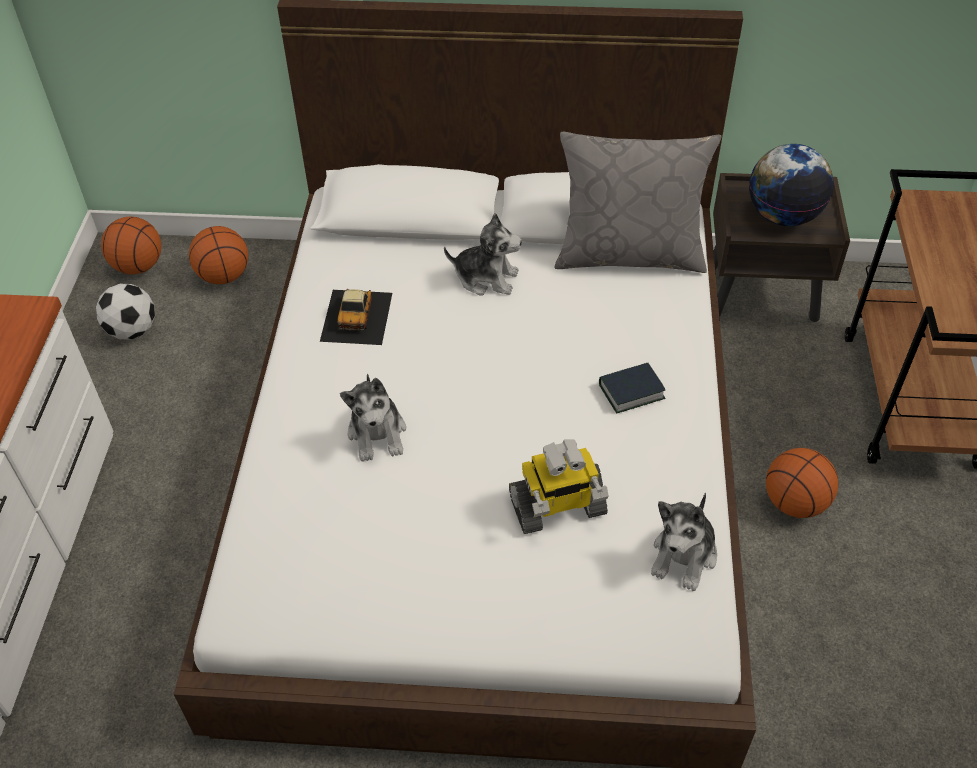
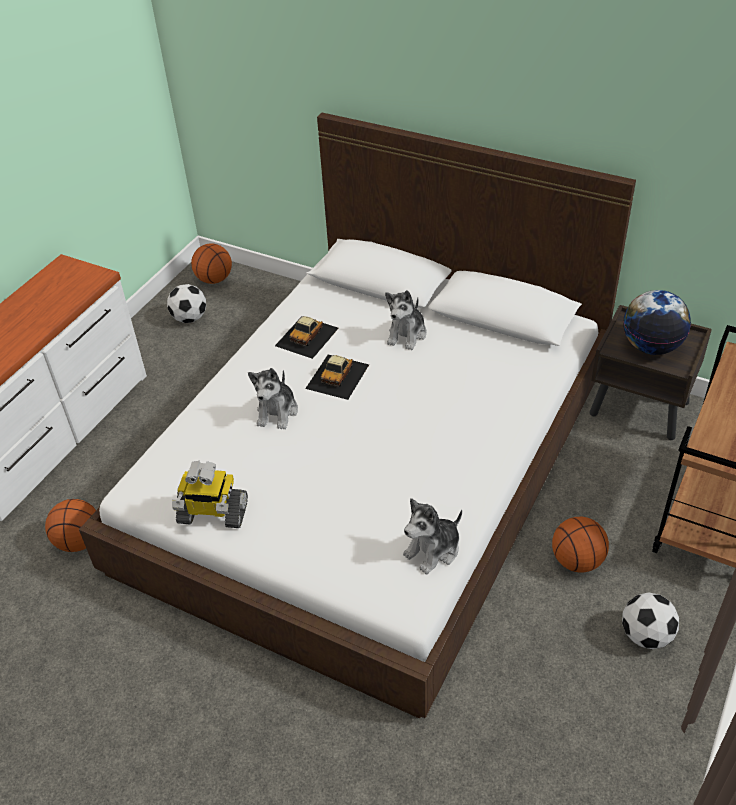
camera: 25 degrees right, 5 degrees down
(224, 276) = (264, 299): basketball -> basketball (79, 541)
(430, 359) = (338, 376): none -> toy car
(486, 278) = (407, 334): plush toy -> plush toy turned 75 degrees clockwise
(557, 507) = (366, 492): toy robot -> toy robot (212, 514)
(629, 254) = (518, 344): grey pillow -> none
(631, 391) = (462, 435): book -> none
(915, 567) = (646, 635): none -> football

